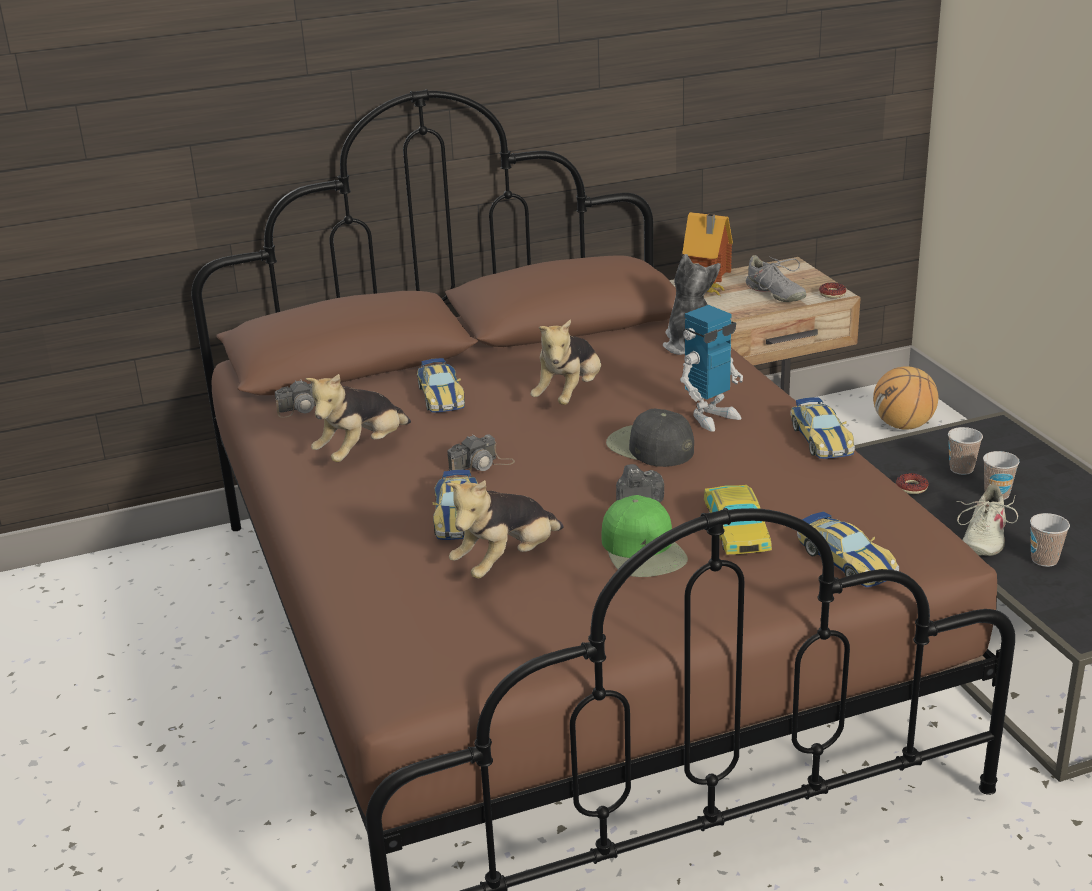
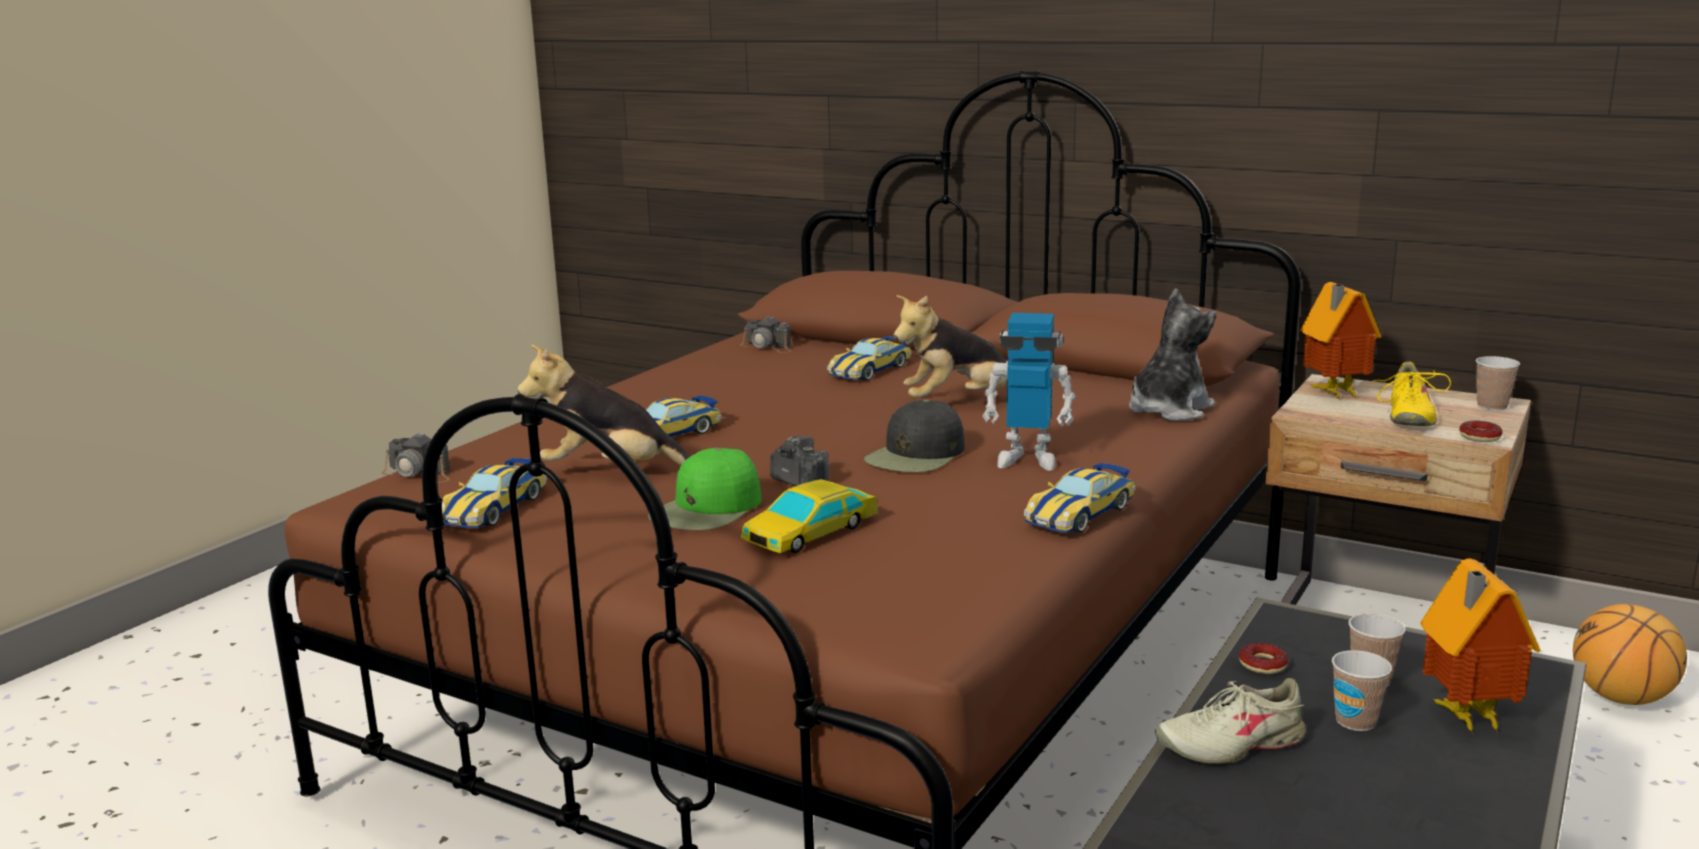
camera: 50 degrees right, 10 degrees down
(362, 451) = (727, 379): plush toy -> none
(481, 466) = (768, 416): camera -> camera (419, 473)
(649, 447) = (916, 456): black cap -> black cap turned 150 degrees counterclockwise
(774, 294) = (1407, 416): grey shoe -> yellow shoe
(846, 561) = (824, 596): toy car -> toy car (494, 508)
(1023, 467) = (1464, 718): none -> toy house
(1044, 560) = (1253, 803): cup -> cup (1492, 406)

